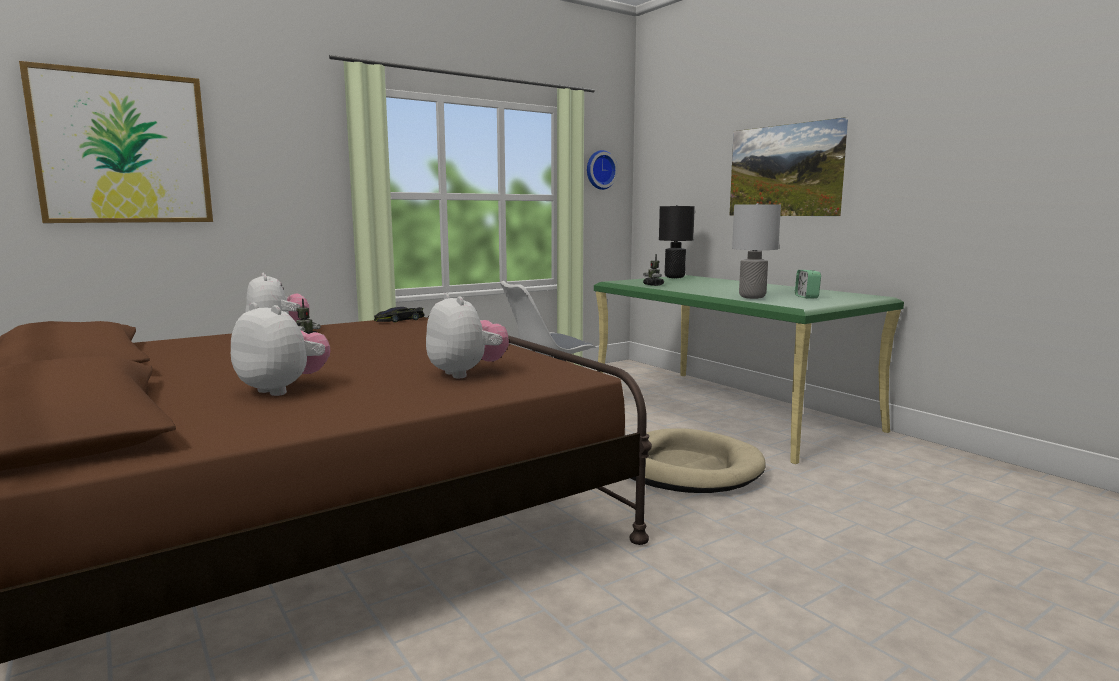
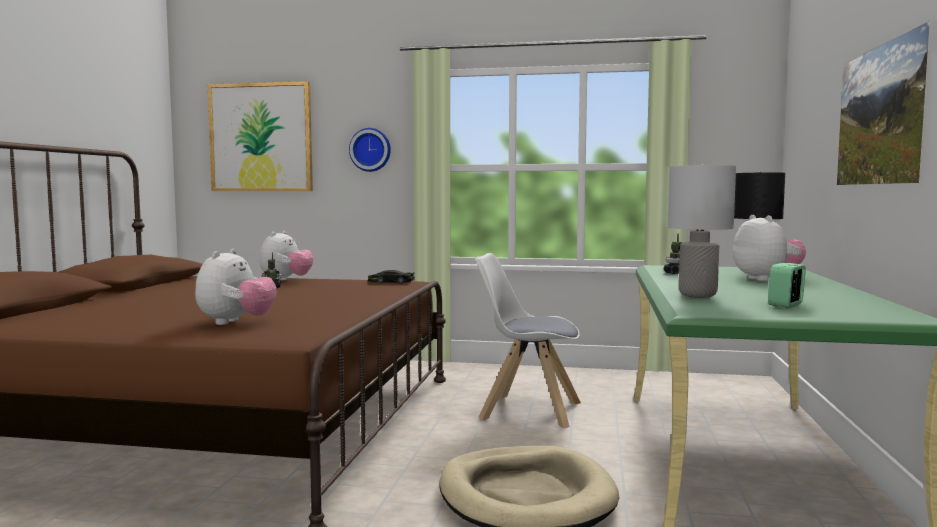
camera: 45 degrees right, 5 degrees down
(283, 389) = (126, 312): plush toy -> plush toy (766, 279)
(600, 170) = (725, 131): wall clock -> wall clock (371, 150)

